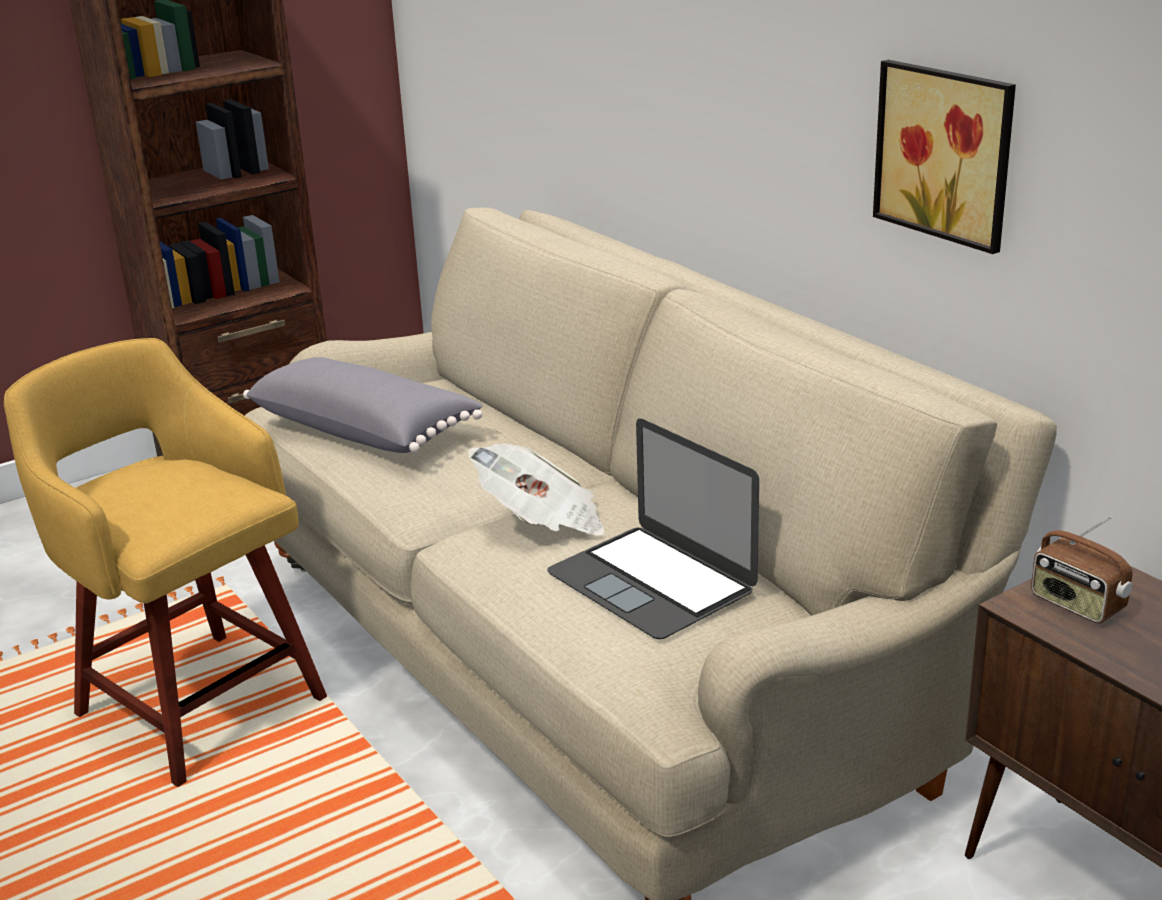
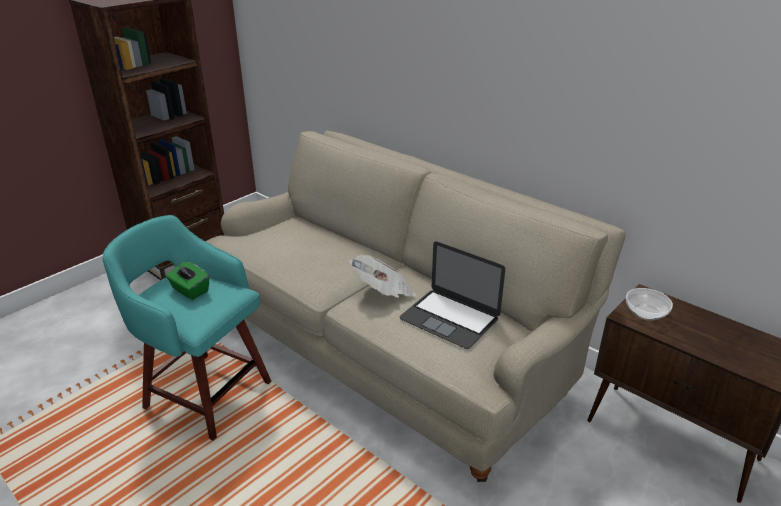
camera: 15 degrees left, 5 degrees up
(166, 483) = (190, 290): none -> green tissue box
(197, 701) = (205, 392): yellow stool -> turquoise stool
(365, 429) = (274, 248): grey pillow -> none
(948, 152) = (570, 109): picture -> none
(1076, 605) = (646, 313): radio -> bowl

